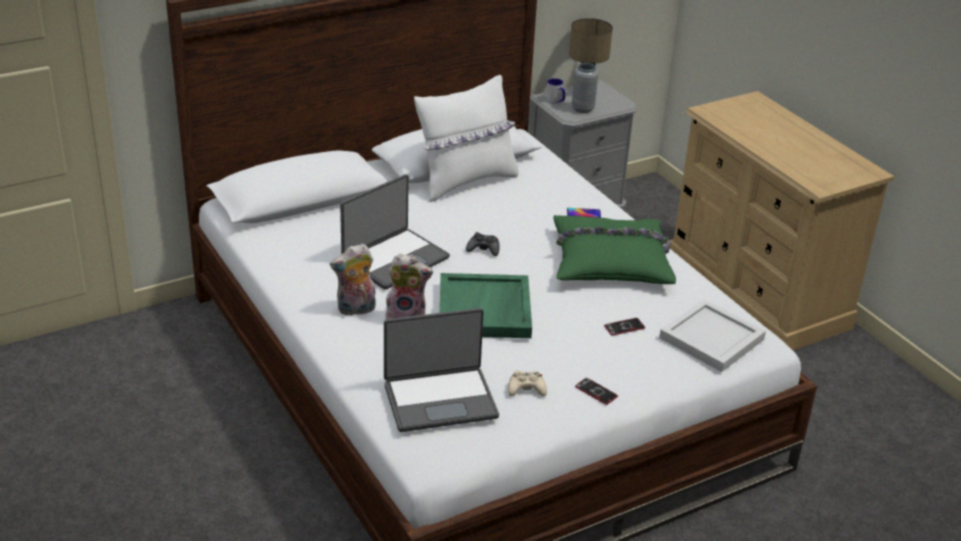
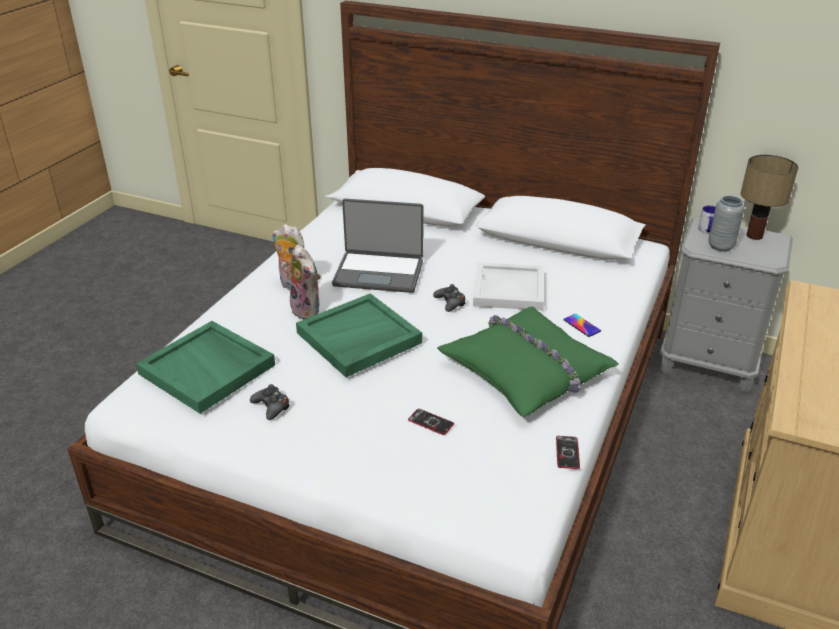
camera: 55 degrees right, 0 degrees up
(440, 399) = (208, 369): laptop -> green tray
(466, 181) = (536, 255): white pillow -> none
(526, 389) = (271, 407): beige game controller -> black game controller
(596, 392) = (308, 448): phone -> phone (567, 453)
(711, 337) = (481, 485): white tray -> white tray (510, 289)

